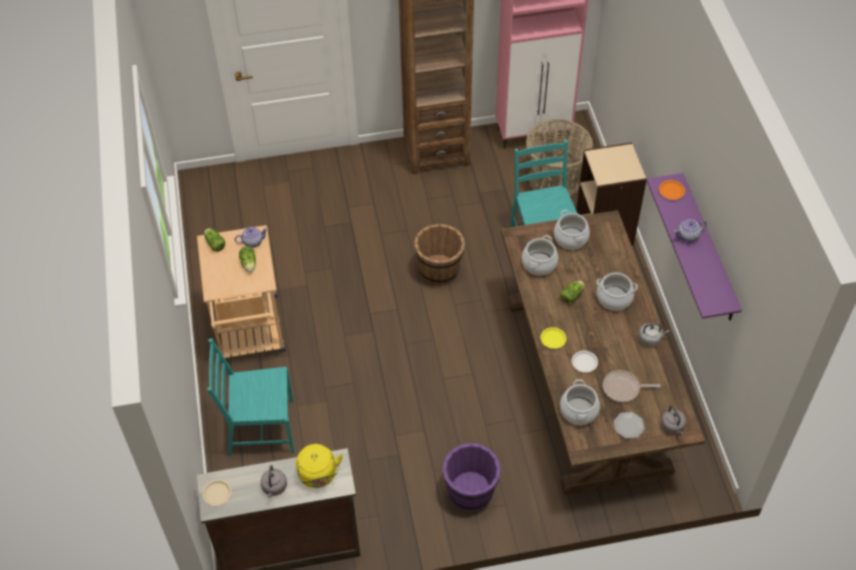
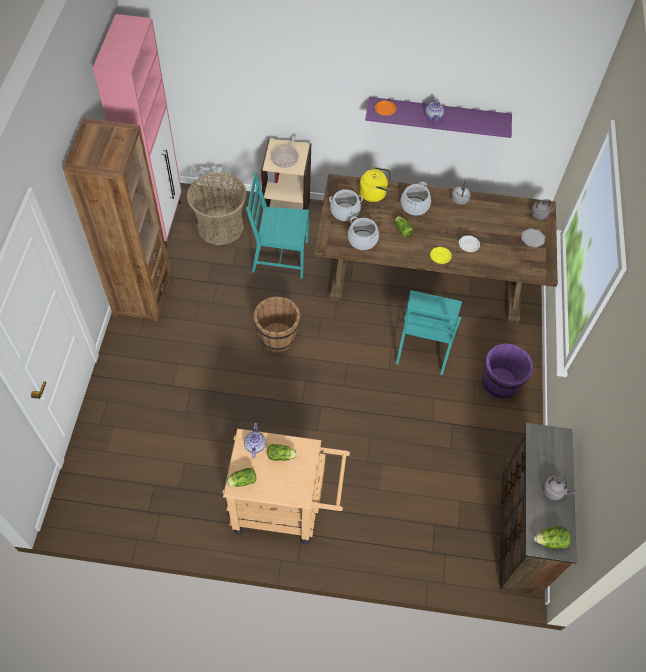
camera: 75 degrees left, 5 degrees up
(217, 494) = (550, 541): beige plate -> lettuce
(260, 428) = (393, 526): turquoise chair -> turquoise chair (424, 347)
(318, 476) = (549, 452): yellow kettle -> yellow kettle (374, 193)
(579, 410) = (511, 263): cooking pot -> none
(623, 388) = (499, 230): frying pan -> frying pan (285, 157)

